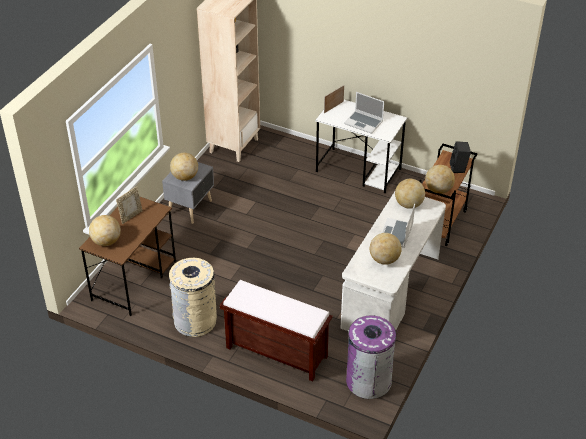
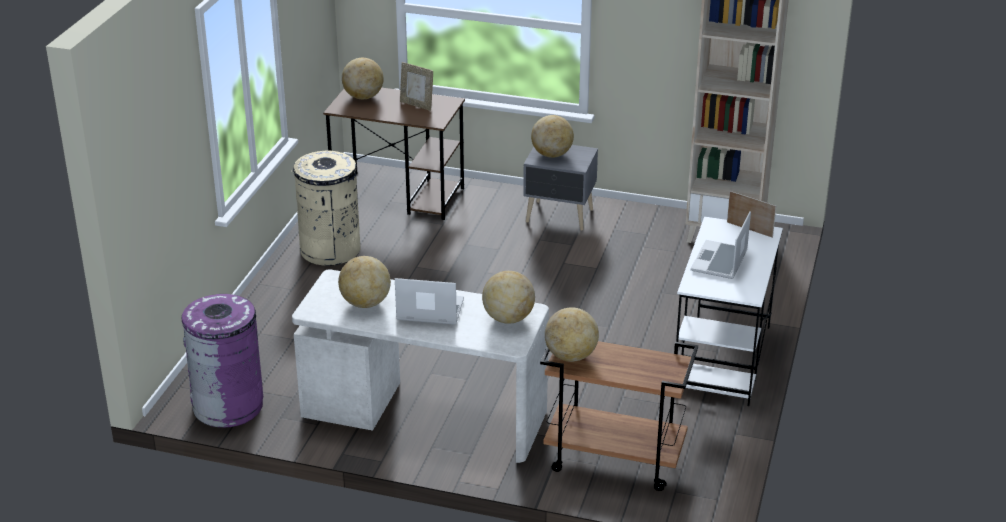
camera: 80 degrees right, 10 degrees down
(275, 352) = (278, 319): brown bench -> none
(459, 168) = (643, 376): black speaker -> none

